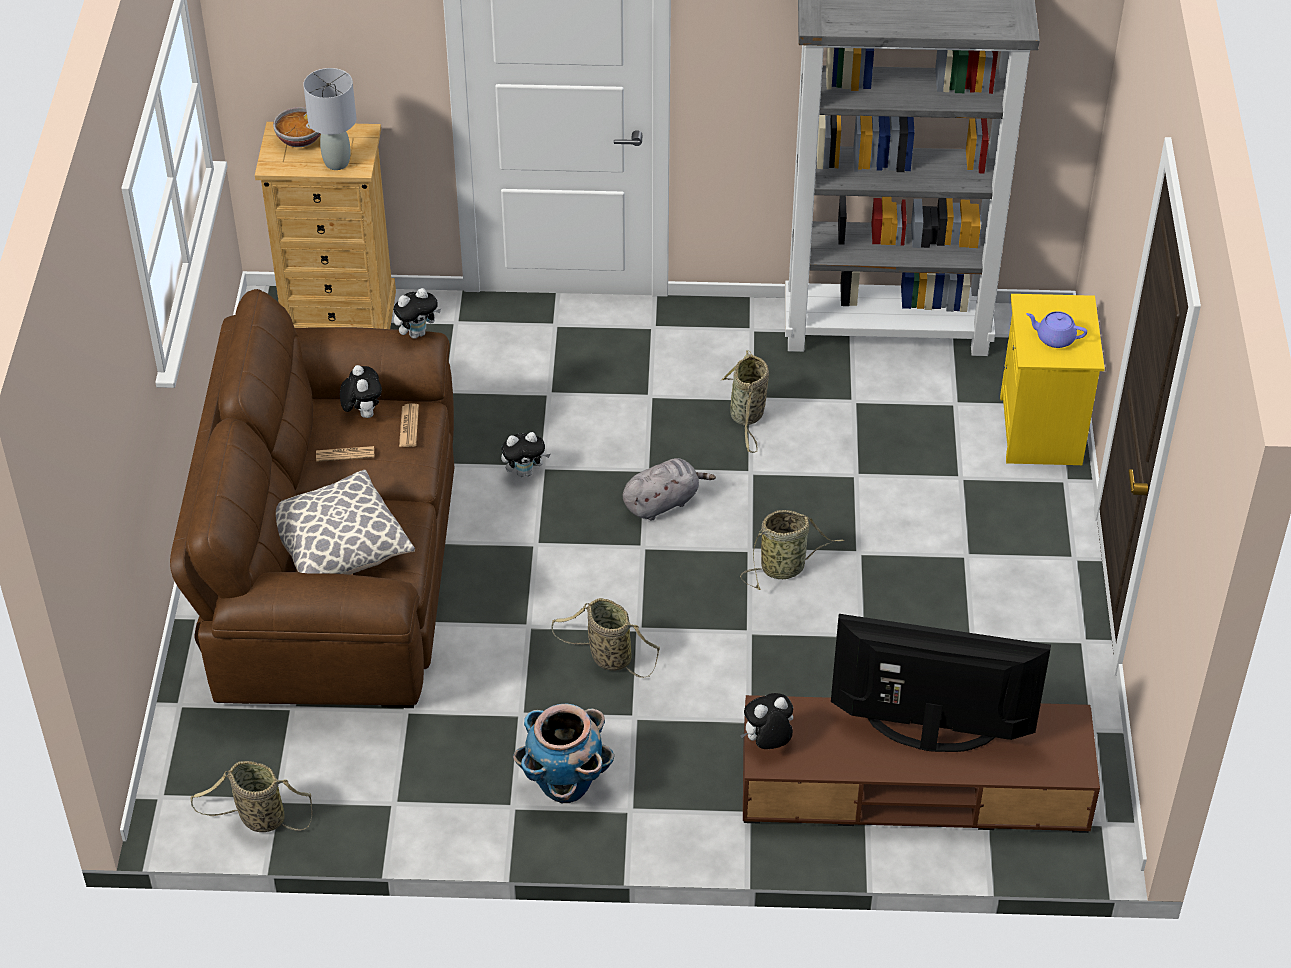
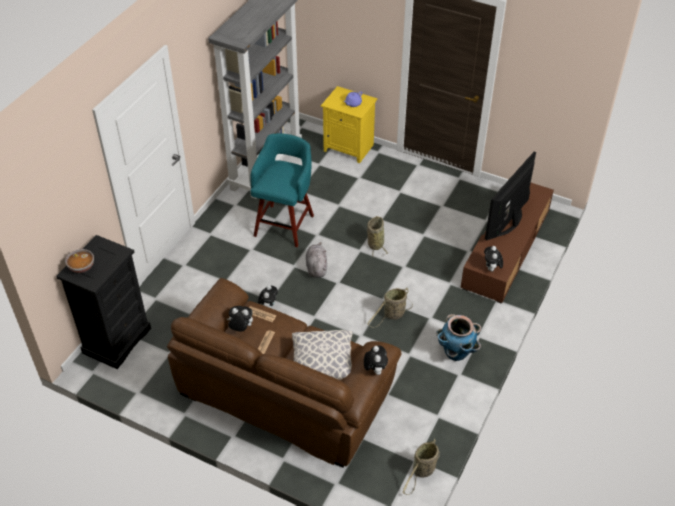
camera: 65 degrees left, 0 degrees up
(337, 162) = (112, 258): grey table lamp -> none
(339, 316) = (117, 340): beige dresser -> black dresser
(417, 333) = (218, 284): plush toy -> plush toy (375, 370)
(747, 416) = (285, 224): basket -> turquoise stool

